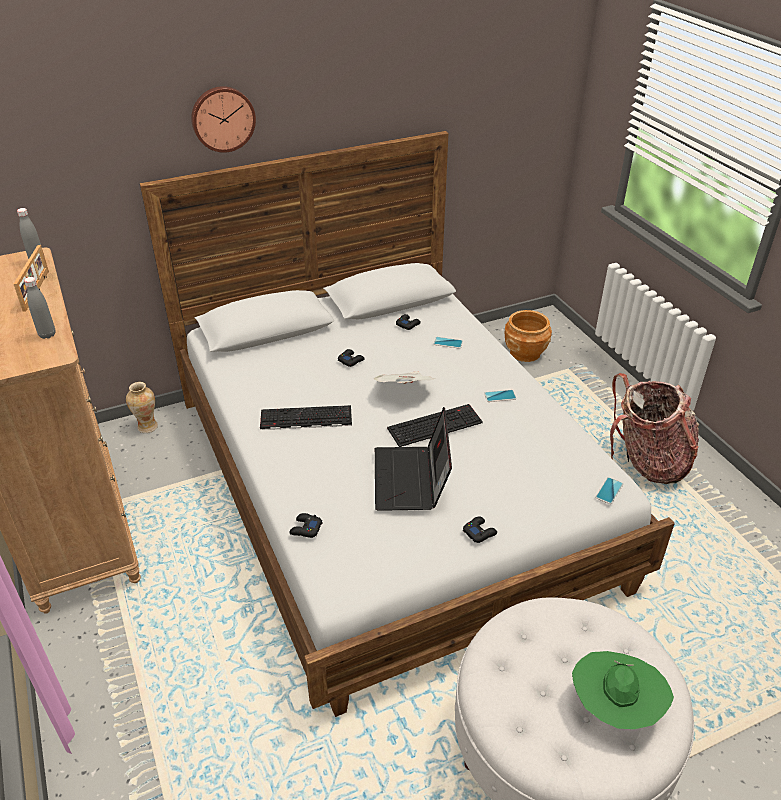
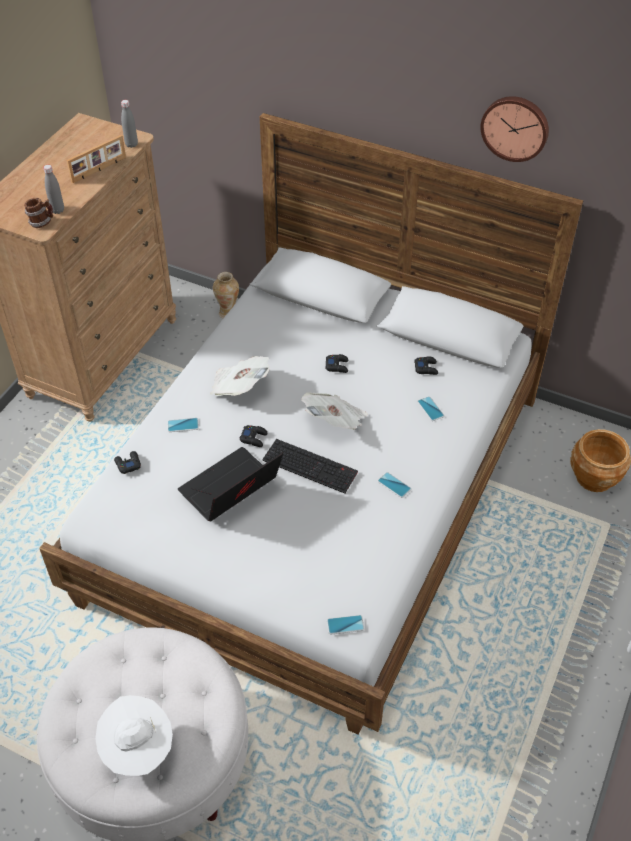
camera: 50 degrees right, 10 degrees up
(47, 350) = (42, 223): none -> mug
(222, 118) = (348, 88): wall clock -> wall clock (515, 127)
(304, 472) = (183, 425): none -> phone
(305, 419) = (239, 387): keyboard -> newspaper
(479, 532) = (216, 565): black game controller -> black game controller (254, 438)
(614, 707) = (137, 749): green hat -> white hat
(647, 463) = (539, 661): backpack -> none

